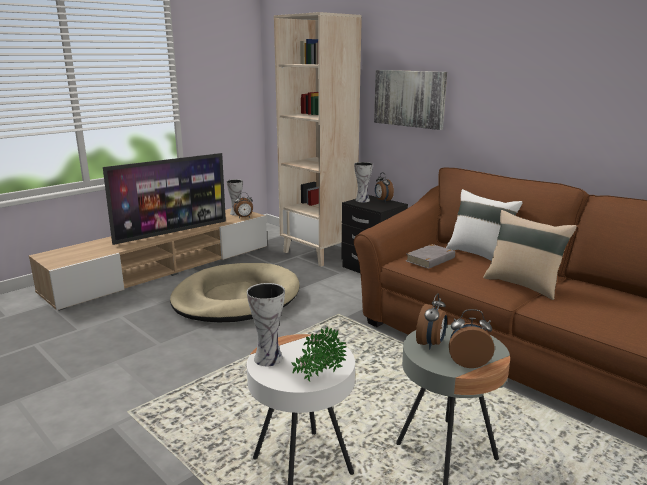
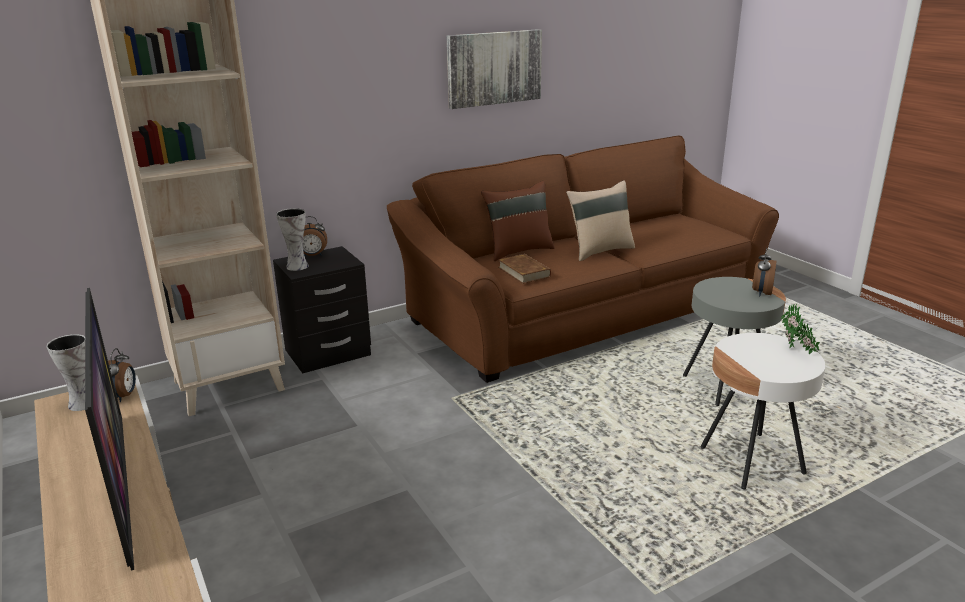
camera: 75 degrees left, 5 degrees up
(236, 298) = (346, 479): beige dog bed -> none
(269, 357) = (767, 370): vase -> none
(409, 98) = (316, 103): picture -> picture (494, 68)
(430, 259) = (524, 272): grey book -> brown book
(431, 344) = (731, 300): alarm clock -> none
(479, 254) = (518, 251): white pillow -> brown pillow

